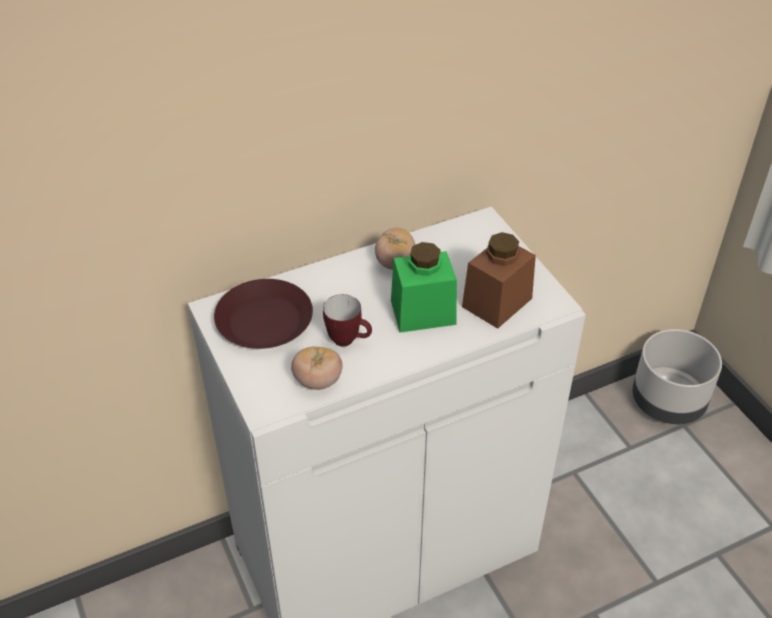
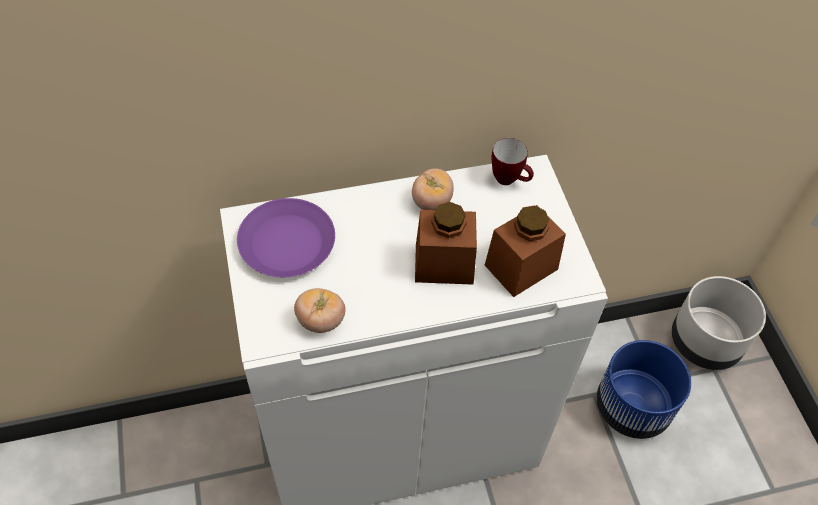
camera: 10 degrees right, 10 degrees up
(264, 321) = (287, 243): brown plate -> purple plate
(349, 340) = (362, 281): mug -> mug (509, 180)
(423, 312) = (444, 264): green jar -> brown jar
(615, 476) = (633, 407): none -> blue planter

